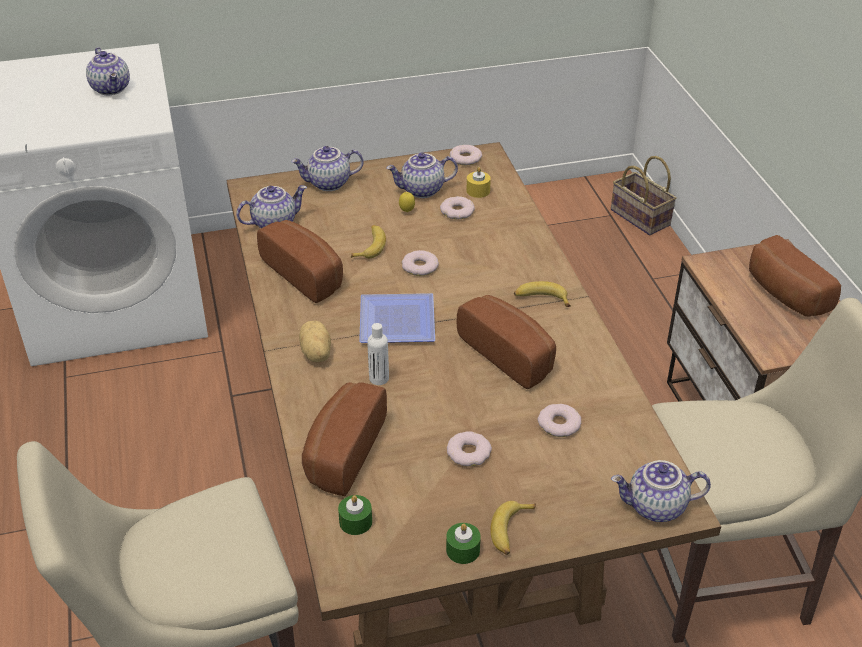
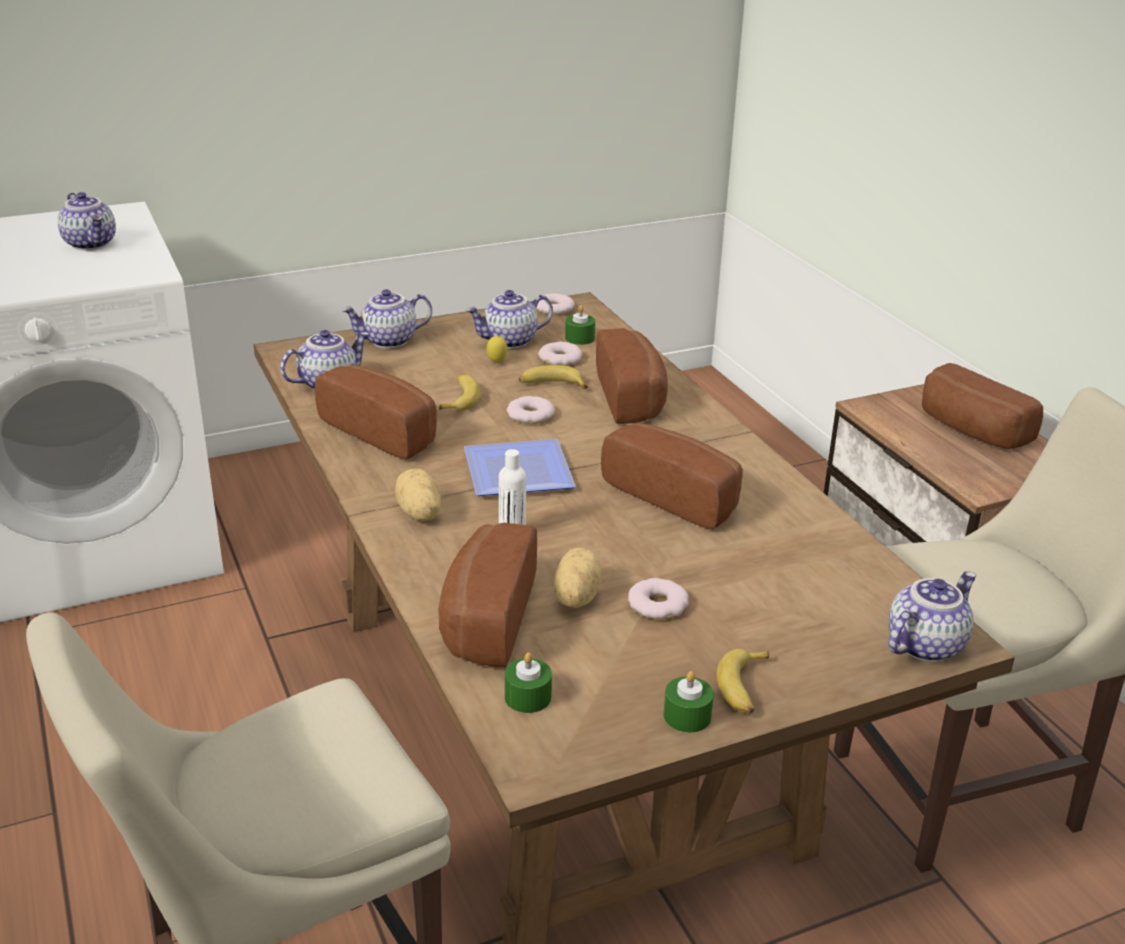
camera: 10 degrees left, 10 degrees down
(410, 440) = (574, 597): none -> potato
(478, 191) = (579, 338): yellow candle -> green candle
(504, 255) = (633, 397): none -> bread
(541, 299) = (694, 437): banana -> banana (551, 385)
(559, 424) = (764, 564): donut -> none
(638, 217) = (734, 411): basket -> none
(656, 508) = (924, 644): teapot -> teapot turned 150 degrees clockwise

